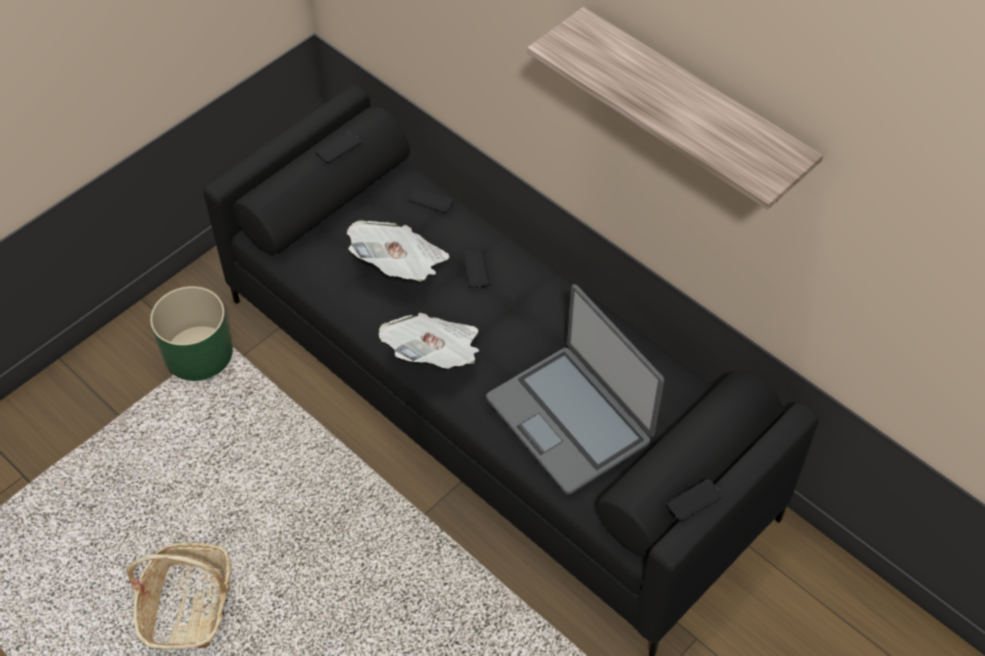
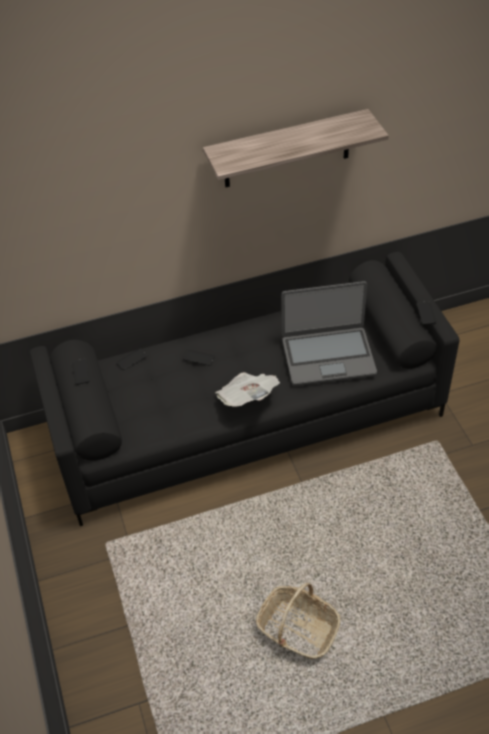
camera: 60 degrees left, 5 degrees down
(199, 353) = (108, 560): green planter -> none
(400, 266) = (171, 391): newspaper -> none

